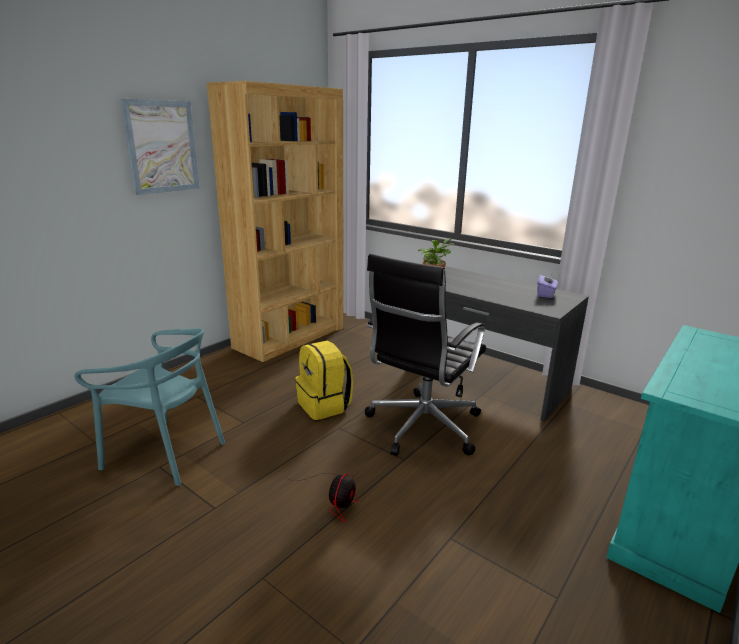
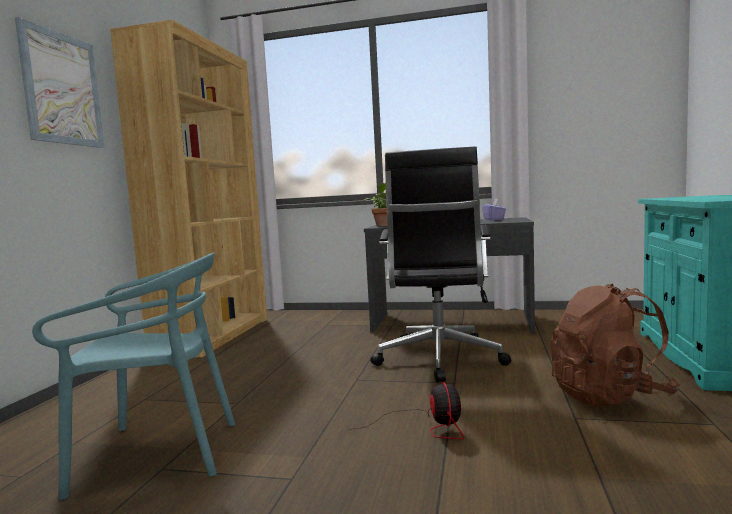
camera: 25 degrees left, 15 degrees down
(324, 406) = (319, 369): yellow backpack -> none
(511, 526) = (609, 395): none -> brown backpack

